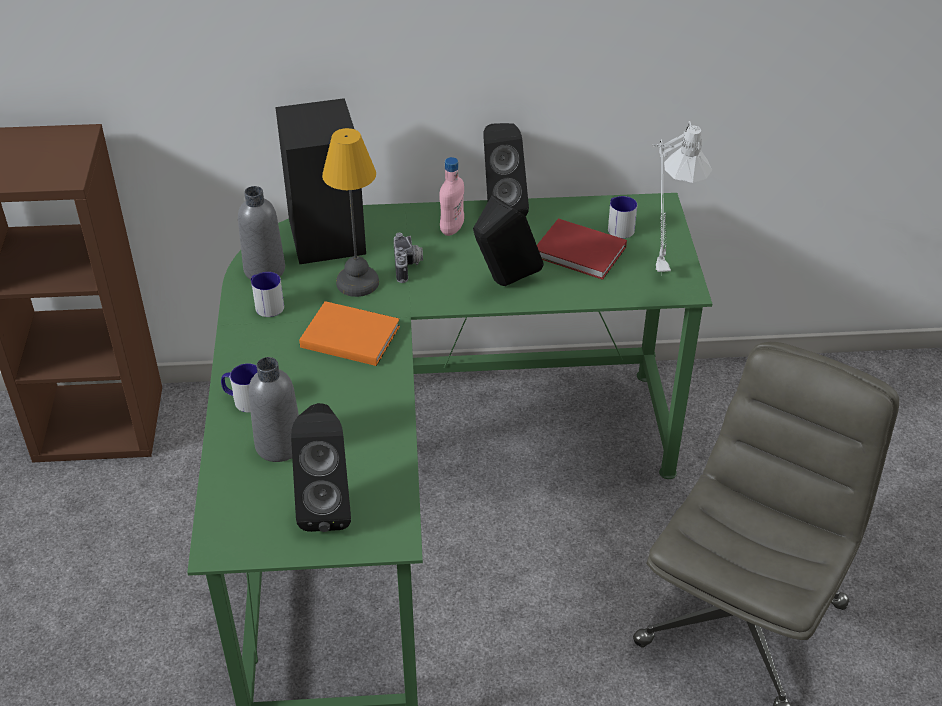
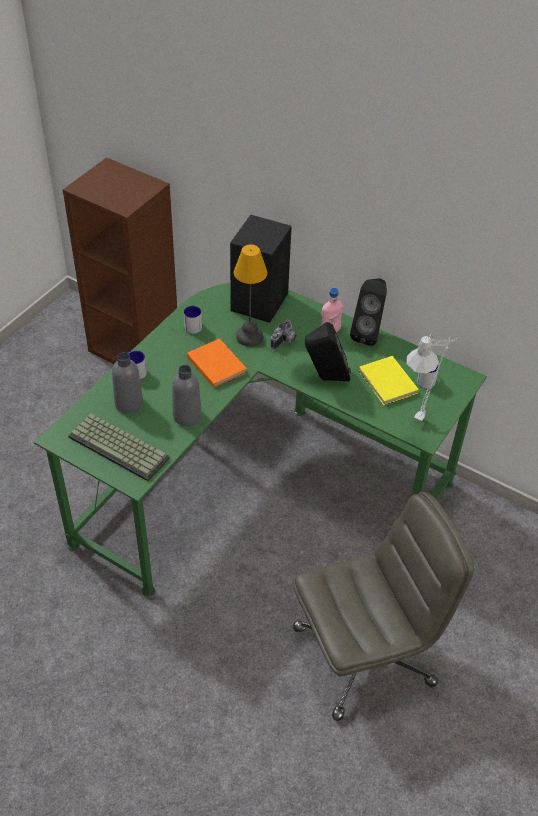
camera: 35 degrees right, 5 degrees up
(264, 270) = (210, 305): grey bottle -> grey bottle (187, 416)
(326, 506) = (120, 447): black speaker -> keyboard
(581, 253) = (387, 383): red book -> yellow book

